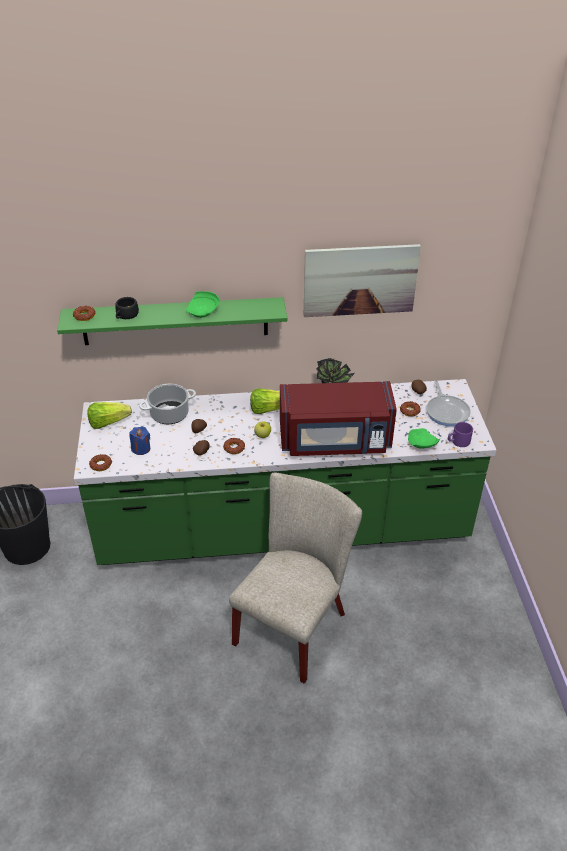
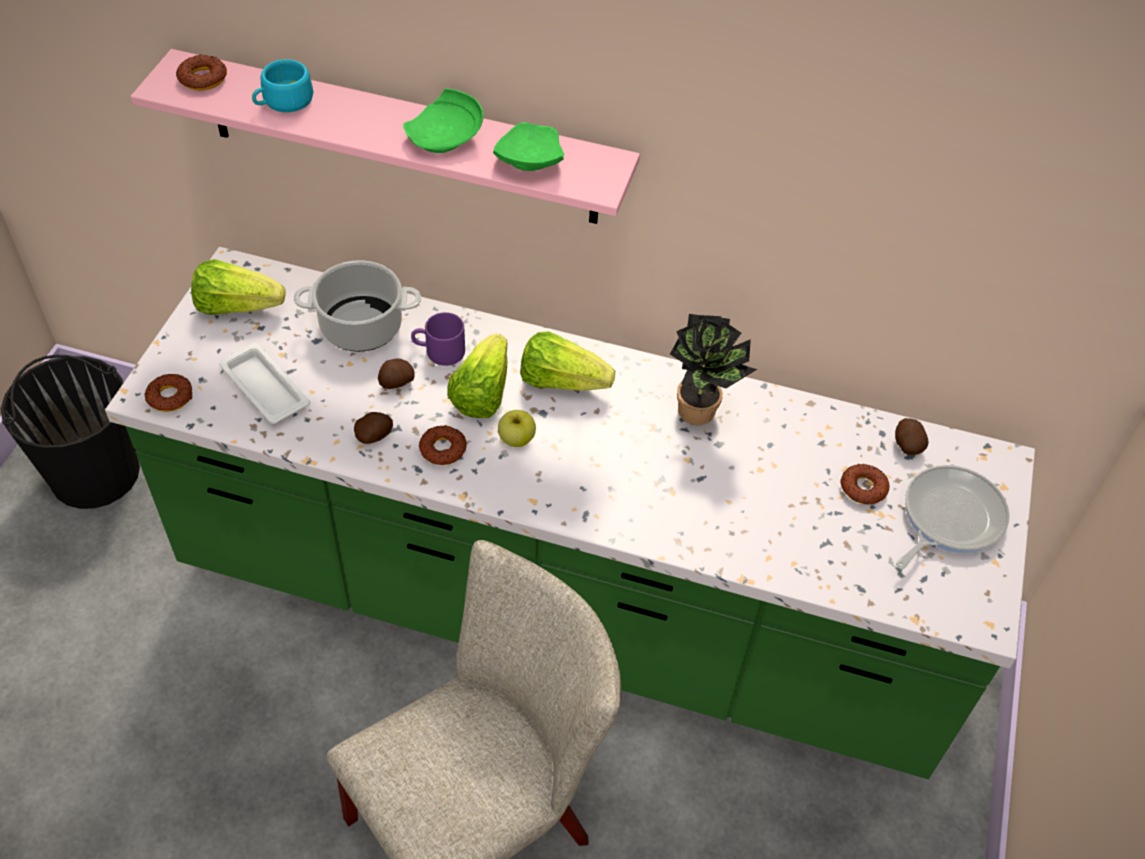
camera: 20 degrees right, 10 degrees up
(126, 315) = (283, 102): black cup -> turquoise cup
(141, 449) = (264, 387): blue candle -> white tray
(175, 321) = (401, 139): green shelf -> pink shelf
(237, 423) = (481, 393): none -> lettuce
(335, 441) = (660, 506): red microwave -> none
(360, 280) = (825, 165): picture -> none
(421, 444) = (845, 582): green plate -> green plate (528, 161)
(447, 411) = (948, 518): frying pan -> frying pan turned 150 degrees counterclockwise
(458, 442) = (934, 606): purple mug -> purple mug (438, 351)

